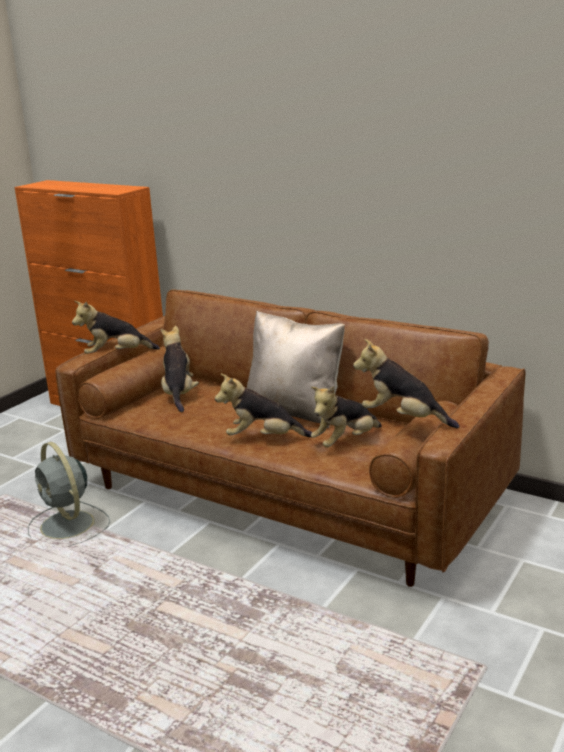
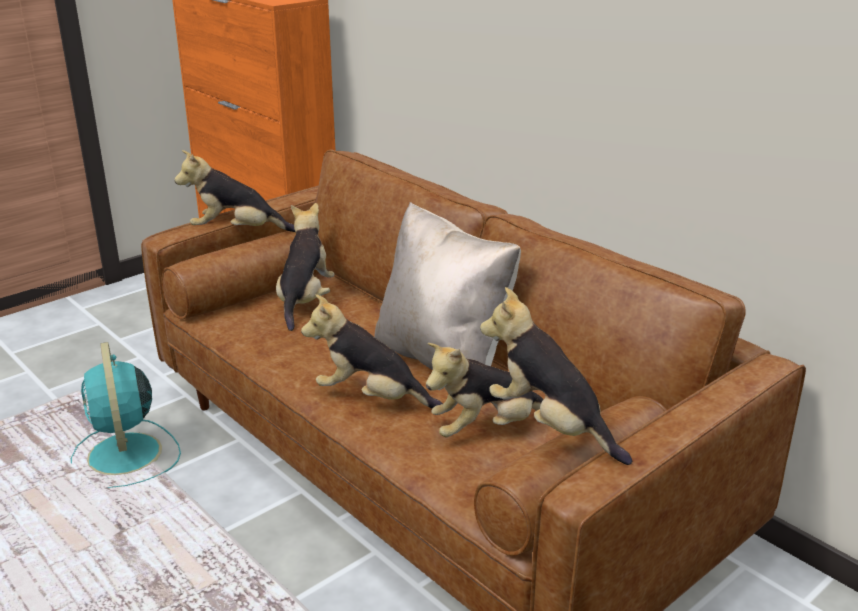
camera: 15 degrees right, 5 degrees up
(68, 526) = (125, 456): grey fan -> turquoise fan

